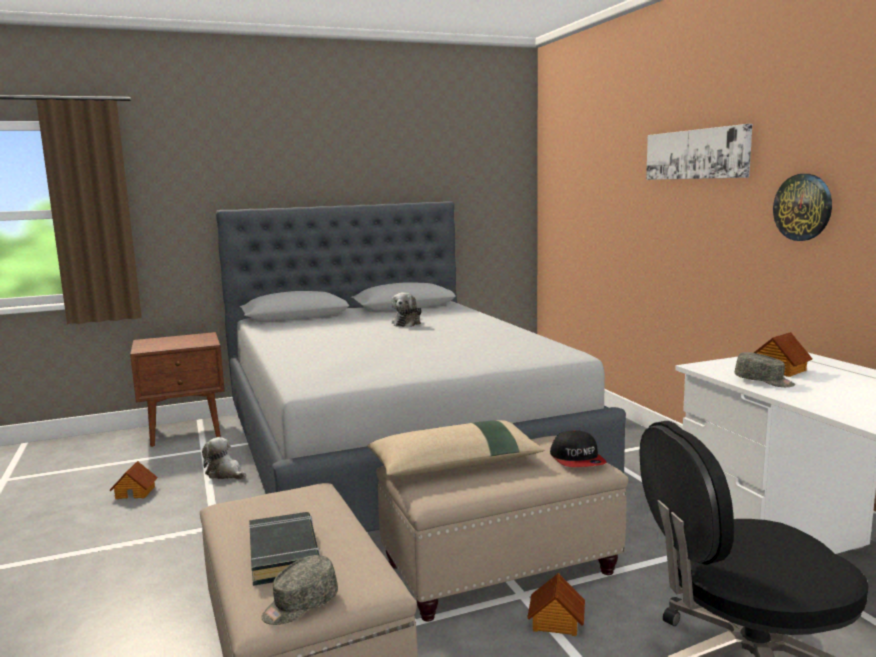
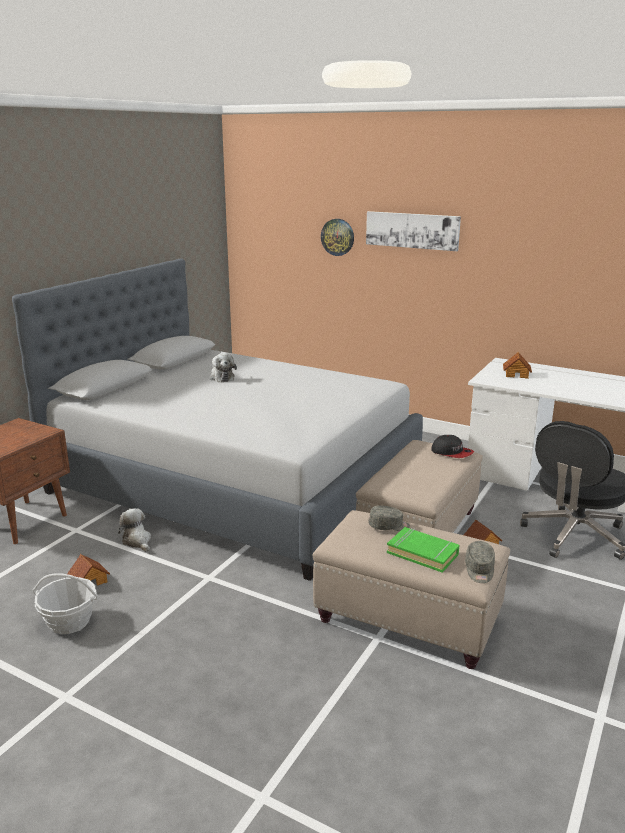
camera: 40 degrees left, 10 degrees up
(65, 518) = (69, 622): none -> basket
(225, 474) = (137, 541): plush toy -> plush toy turned 60 degrees clockwise
(284, 554) = (423, 553): black book -> green book
(455, 464) = (400, 475): beige pillow -> none
(764, 381) = (524, 384): grey cap -> grey cap (389, 526)
(803, 207) = (499, 272): wall clock -> wall clock (337, 237)

